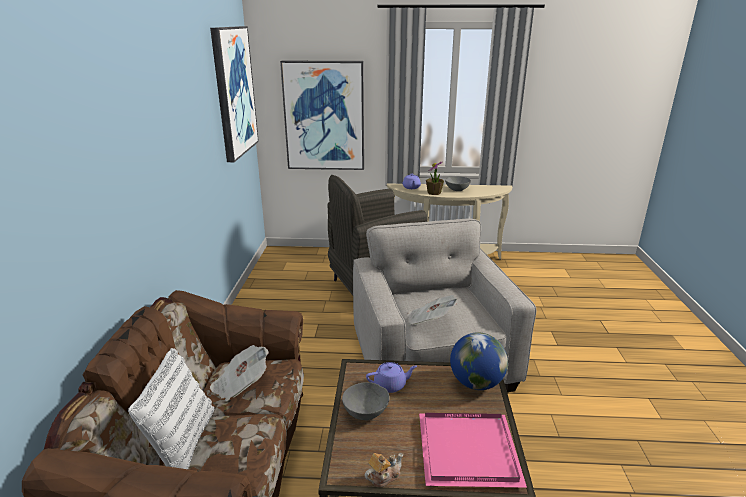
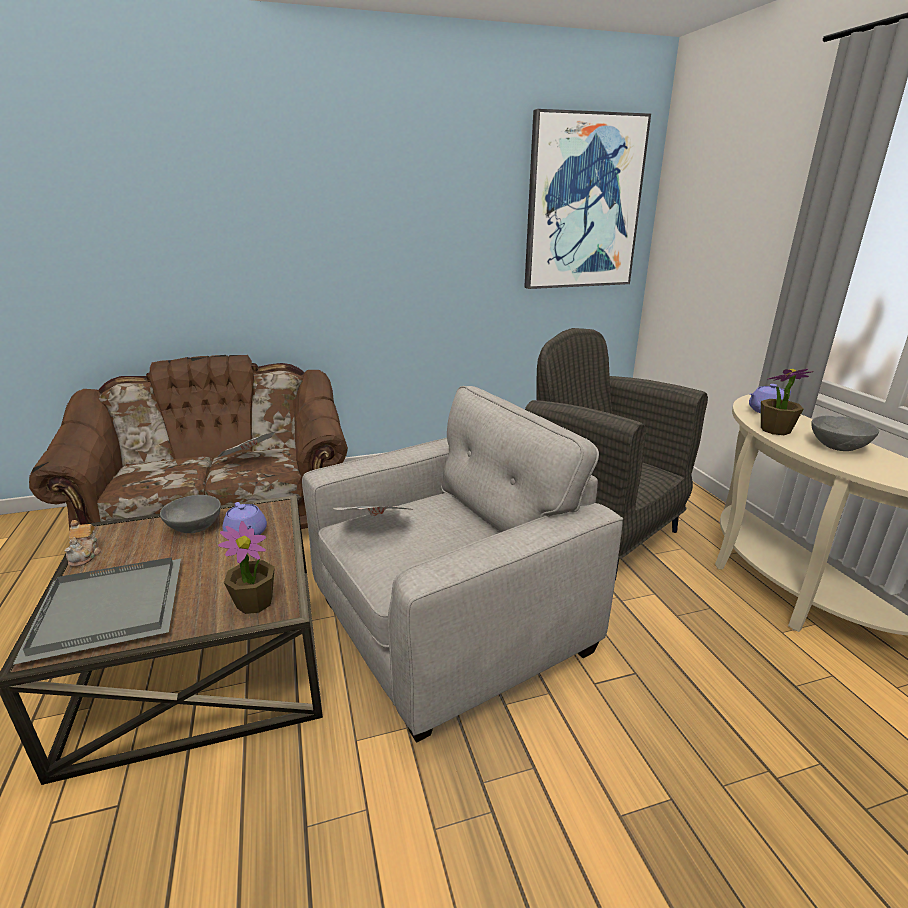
camera: 70 degrees right, 0 degrees up
(183, 443) = (169, 458): white pillow -> none
(324, 116) = (718, 259): picture -> none
(383, 476) = (86, 555): teapot -> teapot turned 45 degrees clockwise
(469, 449) = (111, 610): pink tray -> grey tray
(476, 383) = (254, 602): globe -> potted plant

